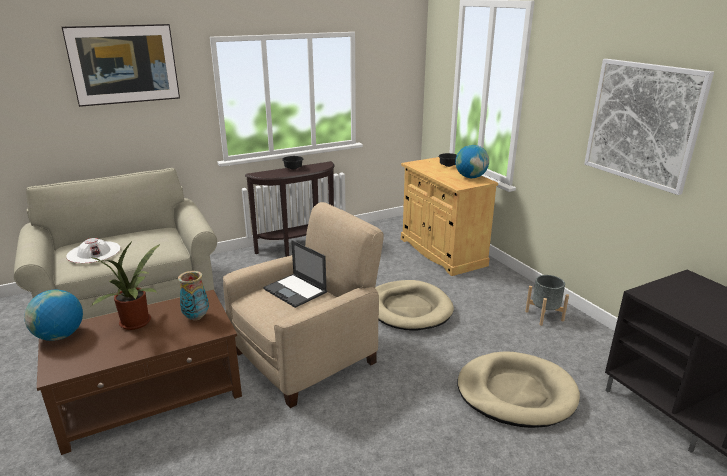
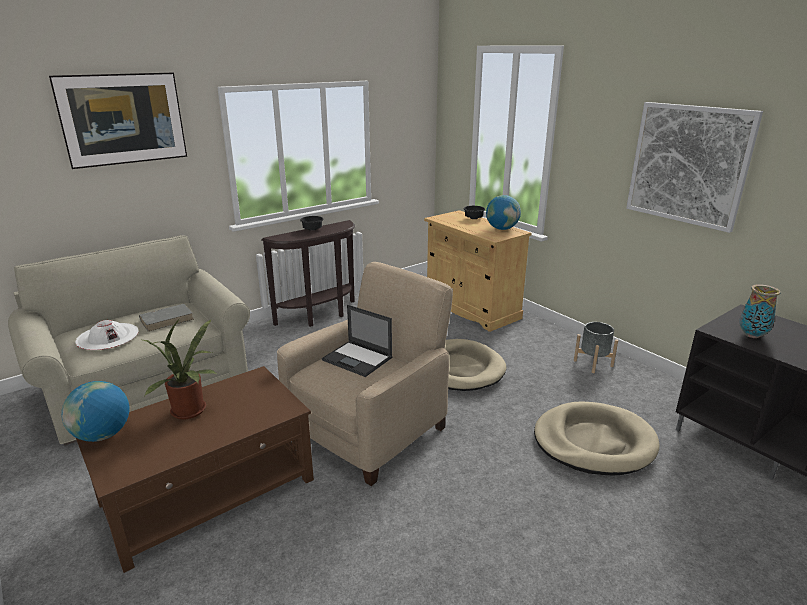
camera: 10 degrees left, 0 degrees up
(147, 241) = (167, 319): none -> grey book
(196, 317) = (258, 398): vase -> vase (752, 335)

